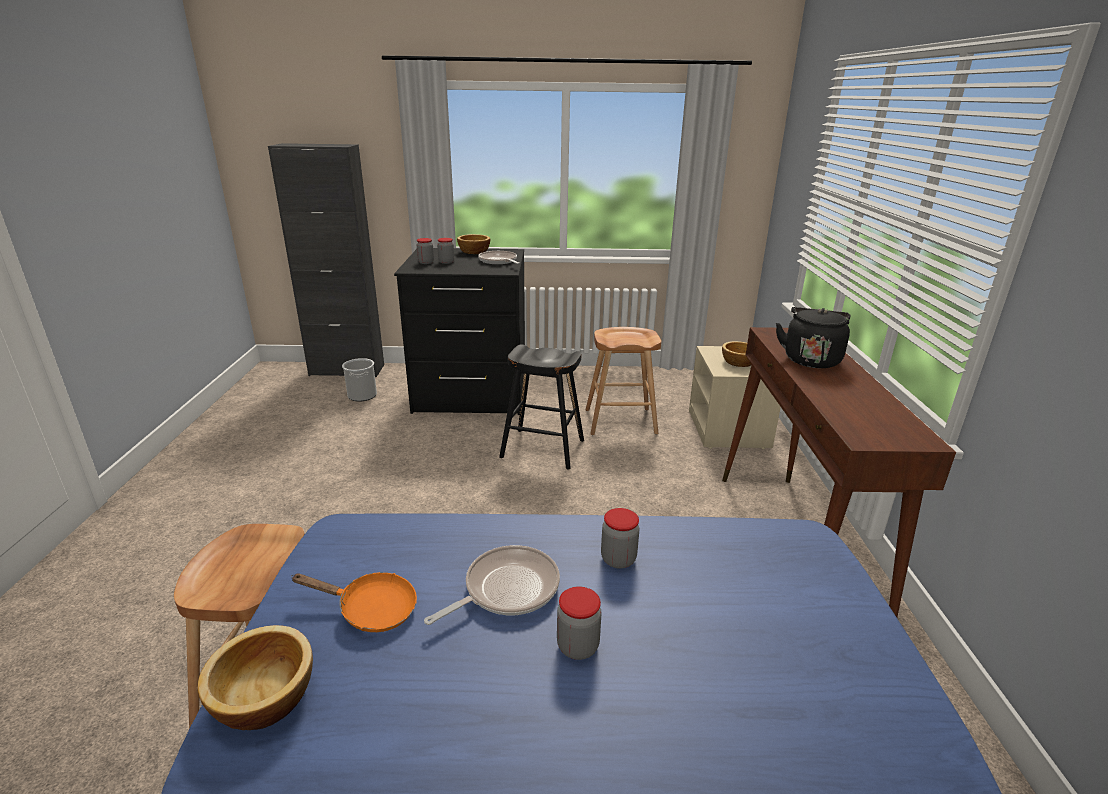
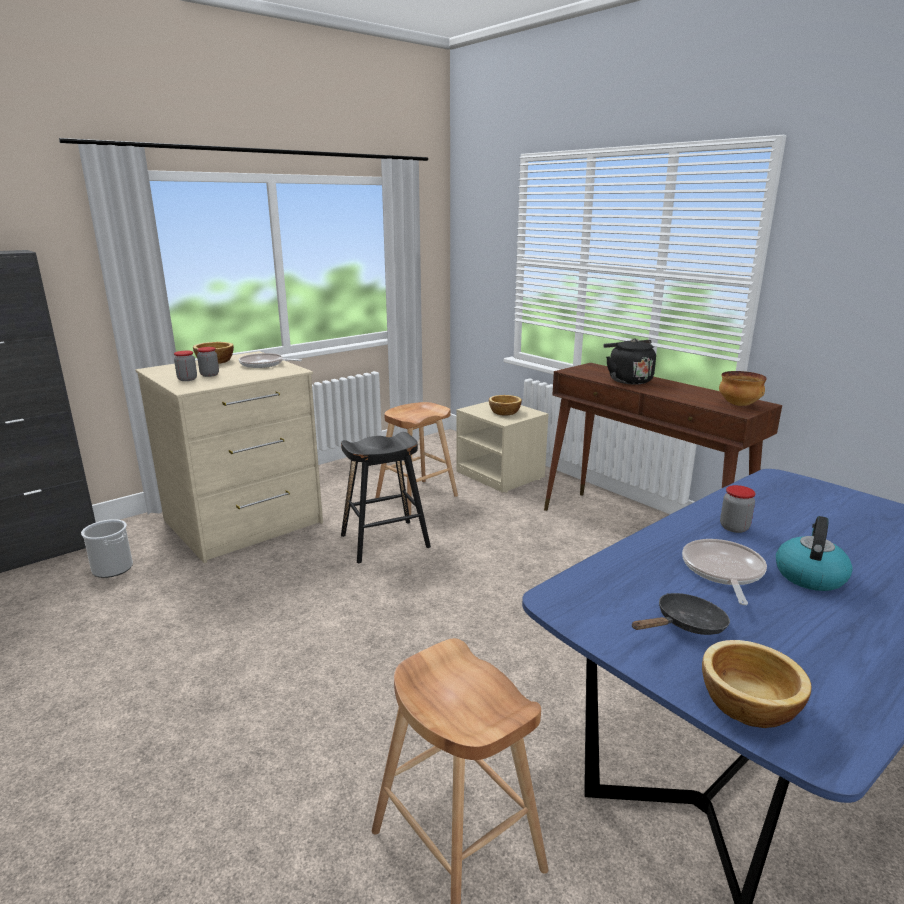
camera: 40 degrees left, 5 degrees down
(371, 609) = (685, 625): orange frying pan -> black frying pan
(471, 393) = (244, 522): black dresser -> beige dresser
(577, 646) = (809, 575): jar -> kettle
(883, 430) = (738, 405): none -> bowl

